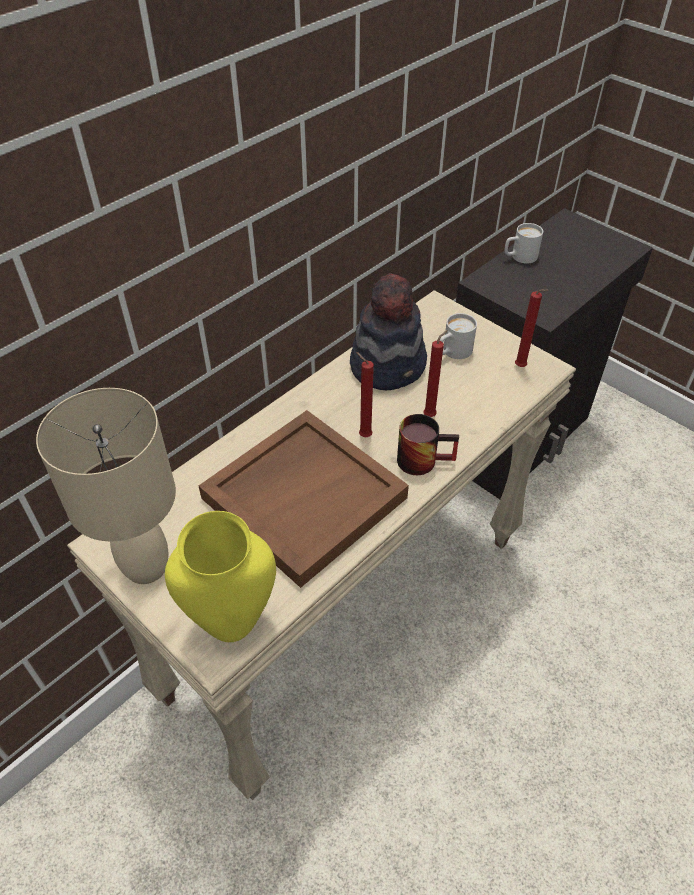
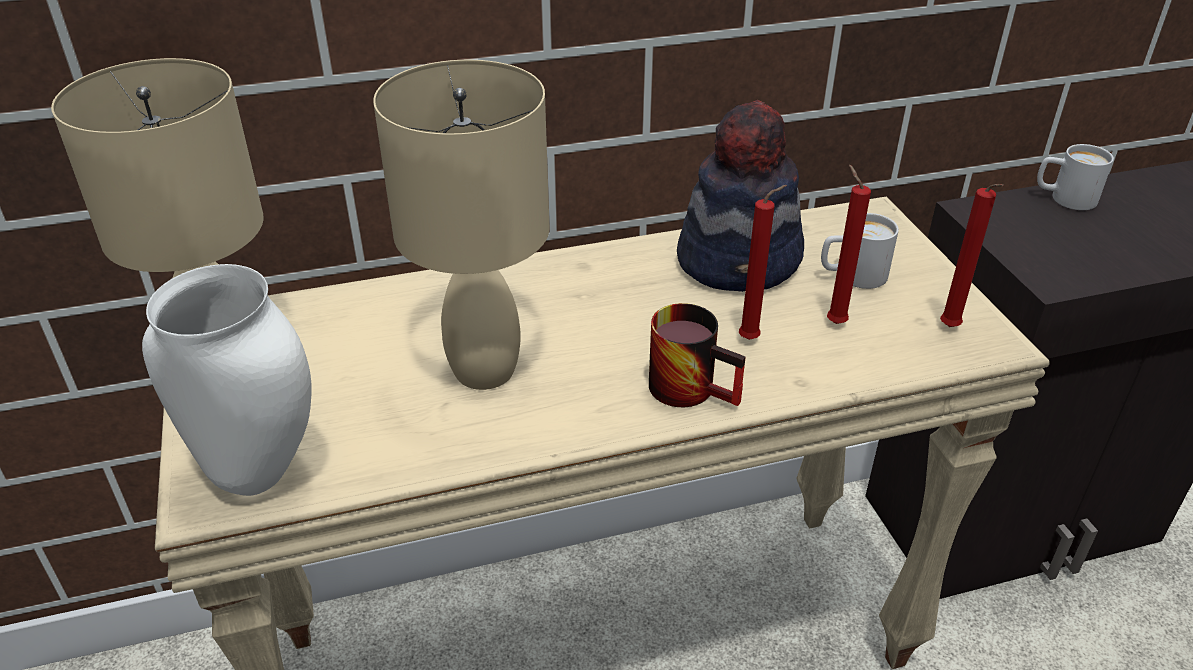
camera: 30 degrees right, 10 degrees down
(232, 623) = (257, 475): yellow vase -> white vase
(304, 496) = (486, 368): brown tray -> beige table lamp
(363, 435) = (631, 328): red candle -> red candle (833, 322)

